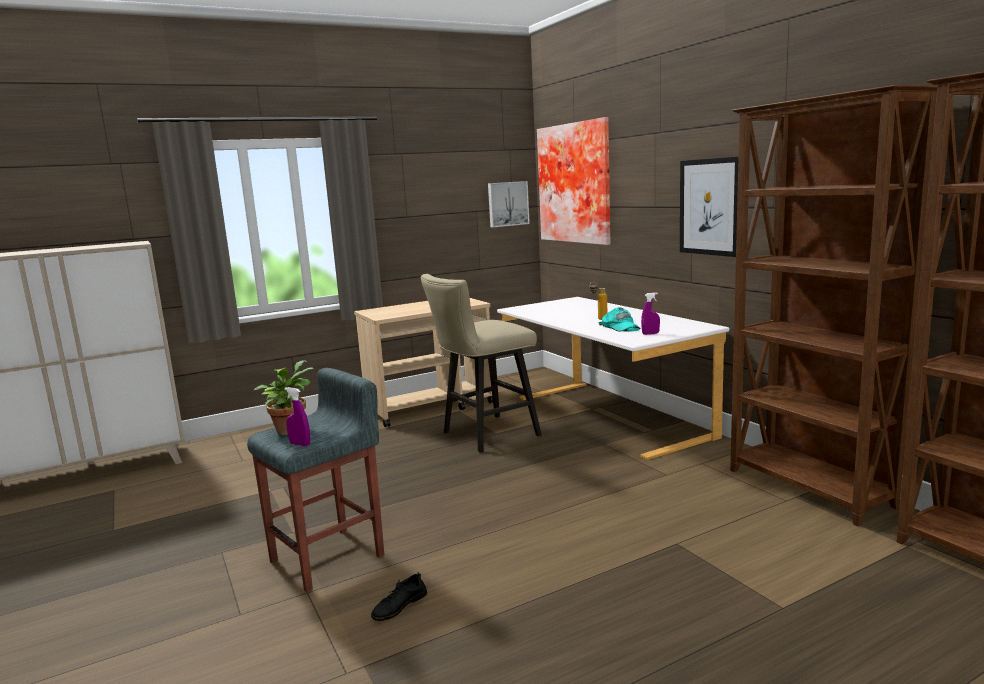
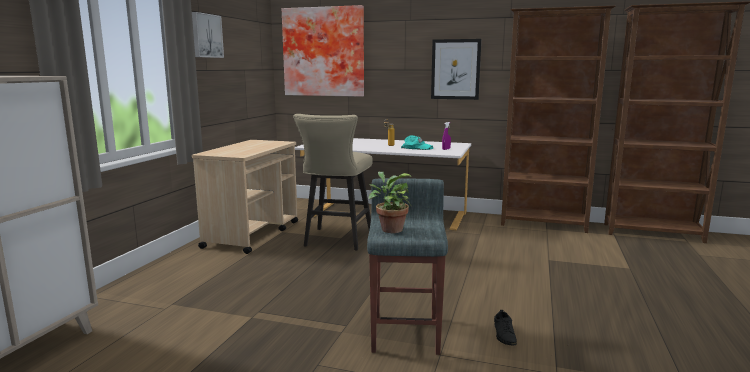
camera: 45 degrees left, 0 degrees up
(300, 444) = (430, 234): purple spray bottle -> none
(507, 204) = (260, 65): picture -> picture (206, 36)

